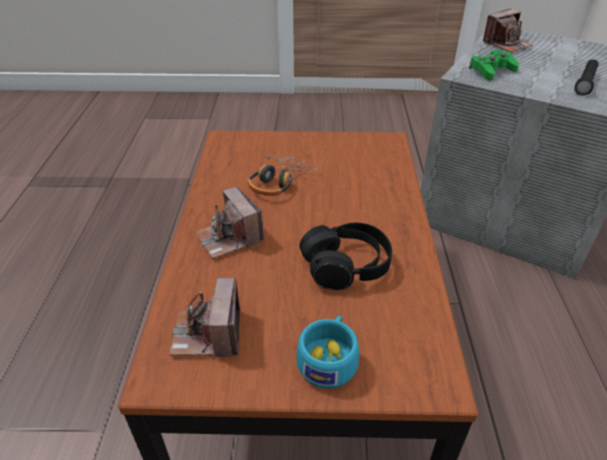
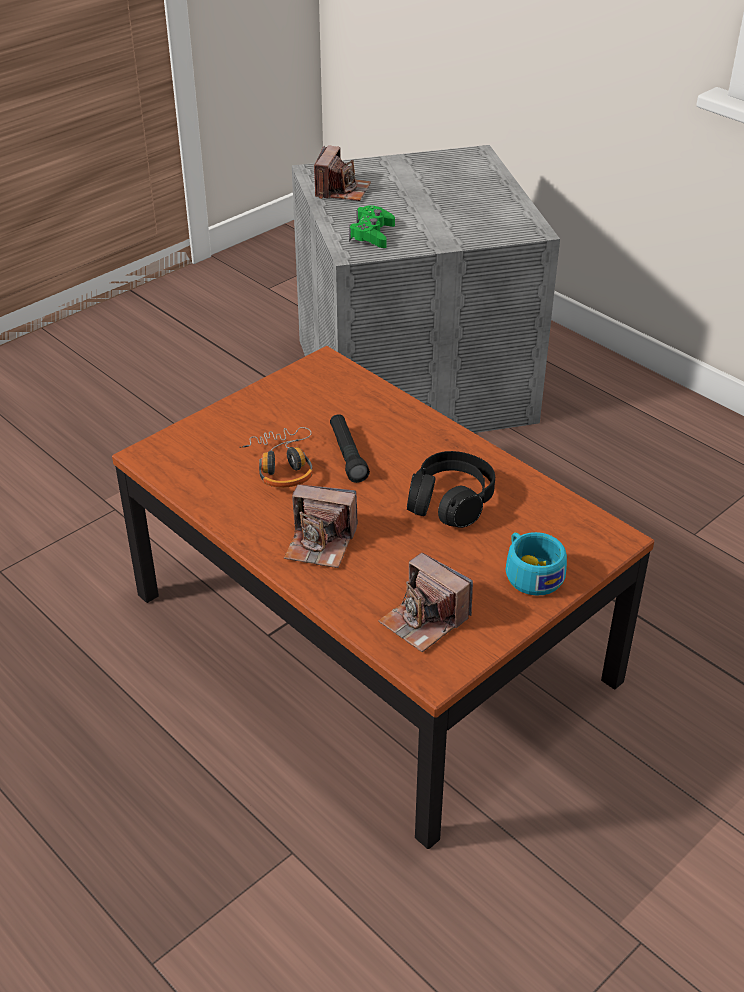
camera: 45 degrees left, 0 degrees up
(585, 83) = (466, 212): black flashlight -> black flashlight (347, 455)

